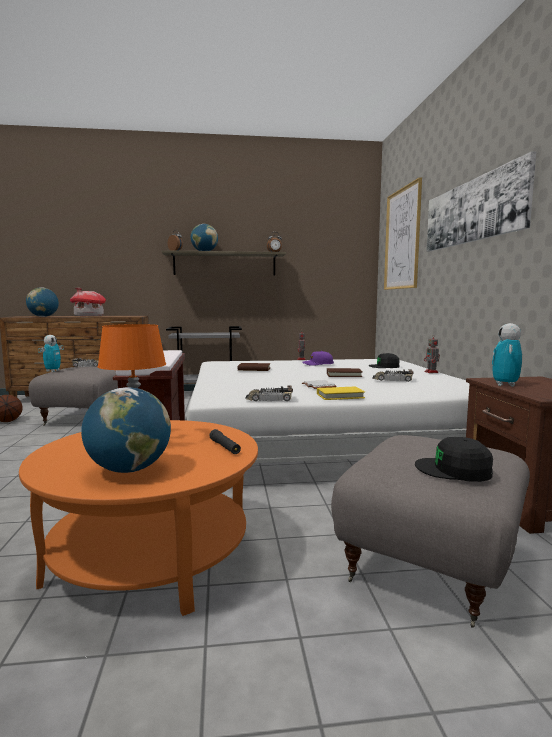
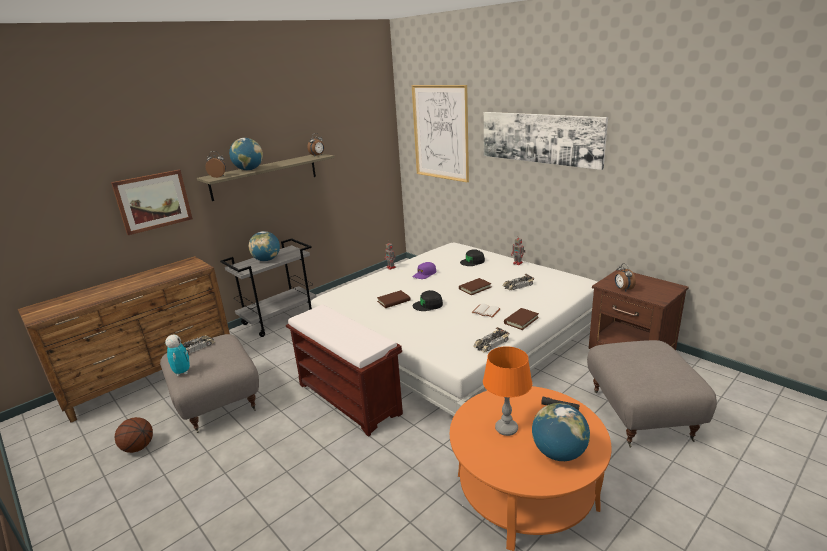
camera: 35 degrees left, 15 degrees up
(43, 316) = (81, 303): globe -> globe (267, 260)
(88, 316) = (140, 283): toy house -> none
(127, 264) = (153, 201): none -> picture
(340, 396) = (521, 320): yellow book -> brown book
(454, 470) = (670, 370): black cap -> black cap (428, 305)
(505, 385) = (622, 289): toy robot -> alarm clock

